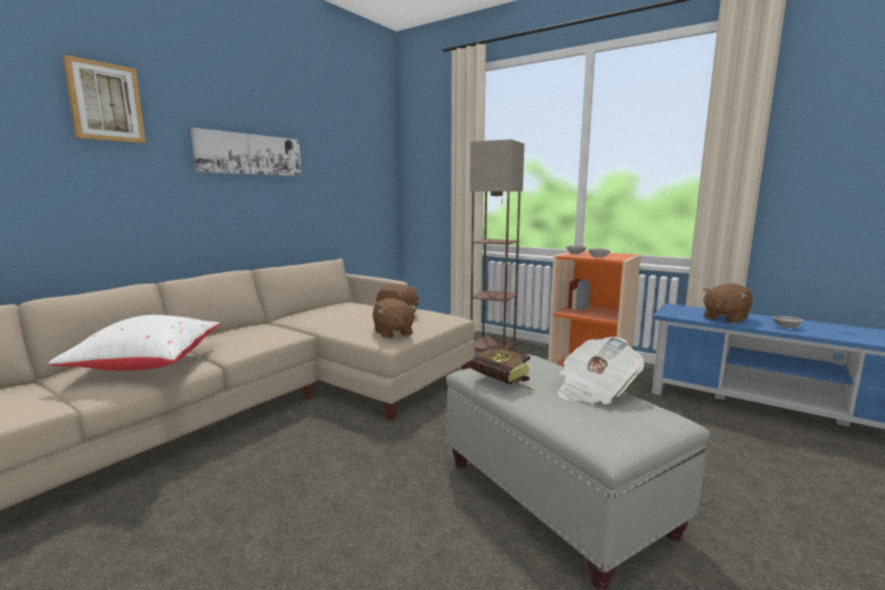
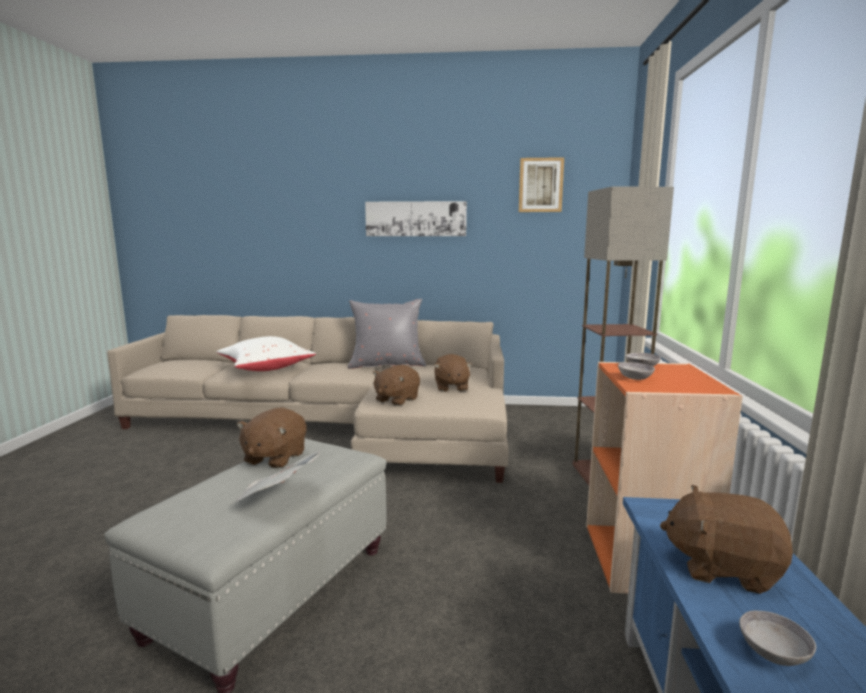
camera: 60 degrees right, 0 degrees up
(105, 102) = (310, 191): picture -> picture (540, 185)
(278, 319) = (387, 365): none -> grey pillow
(504, 383) = (274, 458): book -> brown plush toy

